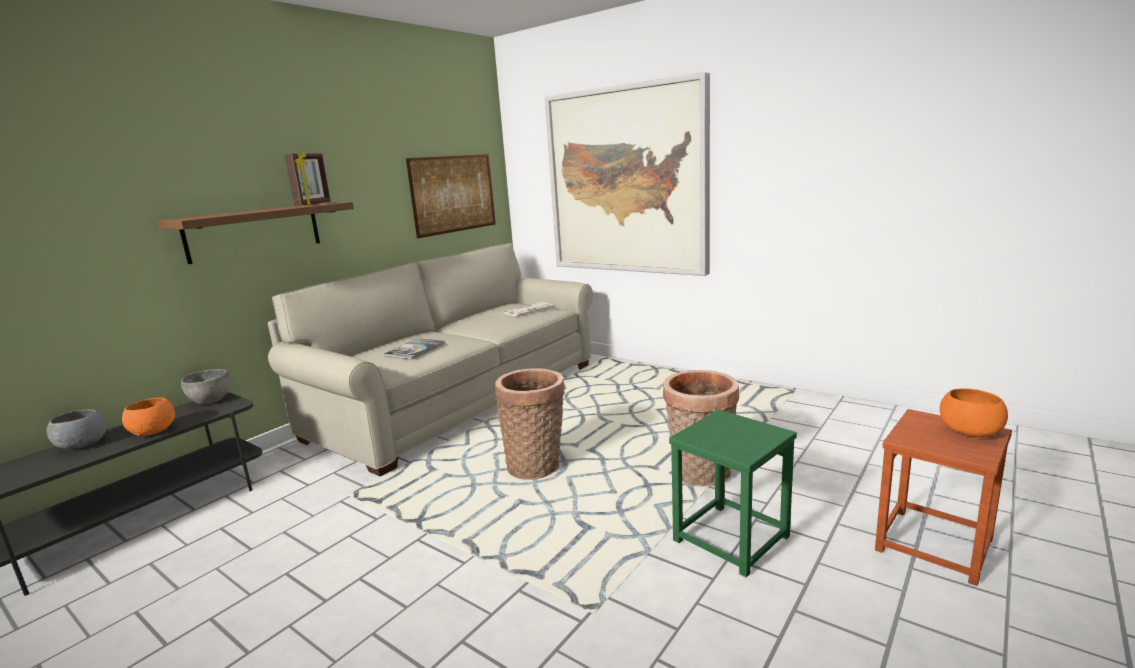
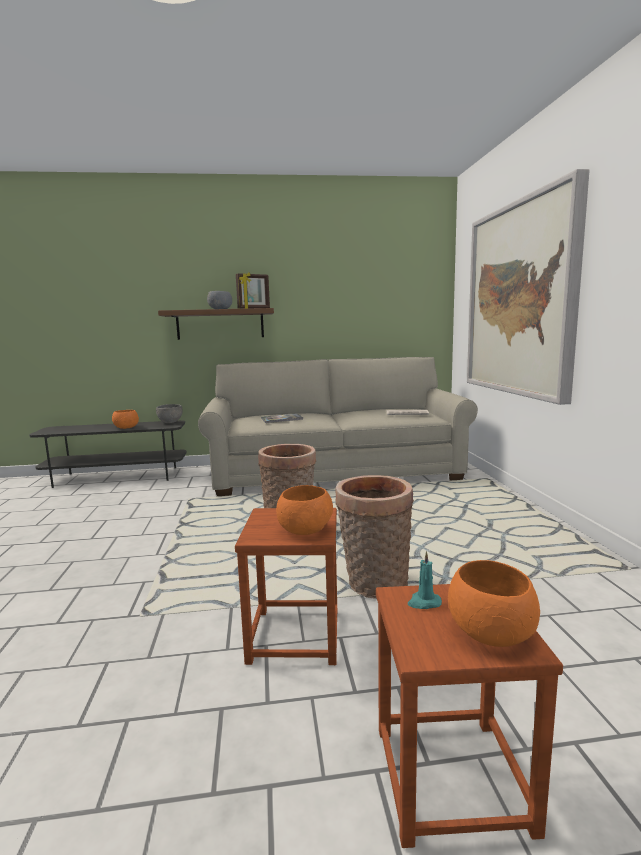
camera: 45 degrees right, 5 degrees down
(84, 445) = (103, 426): grey bowl -> grey bowl (220, 309)
(454, 194) = (389, 311): picture -> none
(730, 539) = (293, 635): green stool -> brown stool
(754, 433) = (304, 530): none -> orange bowl
(919, 435) = (424, 602): none -> turquoise candle

